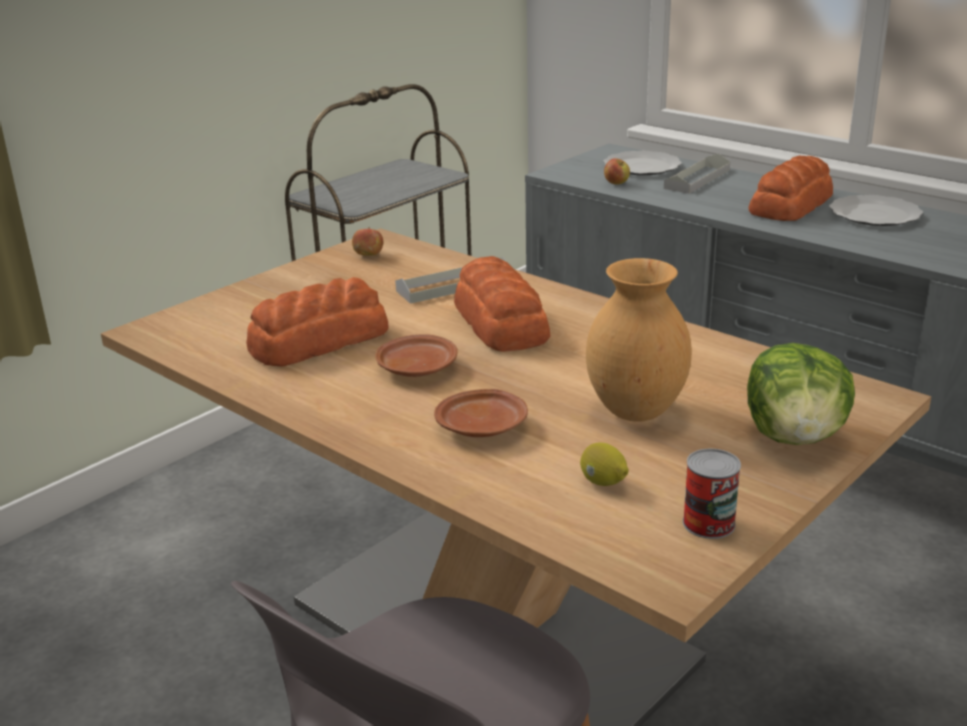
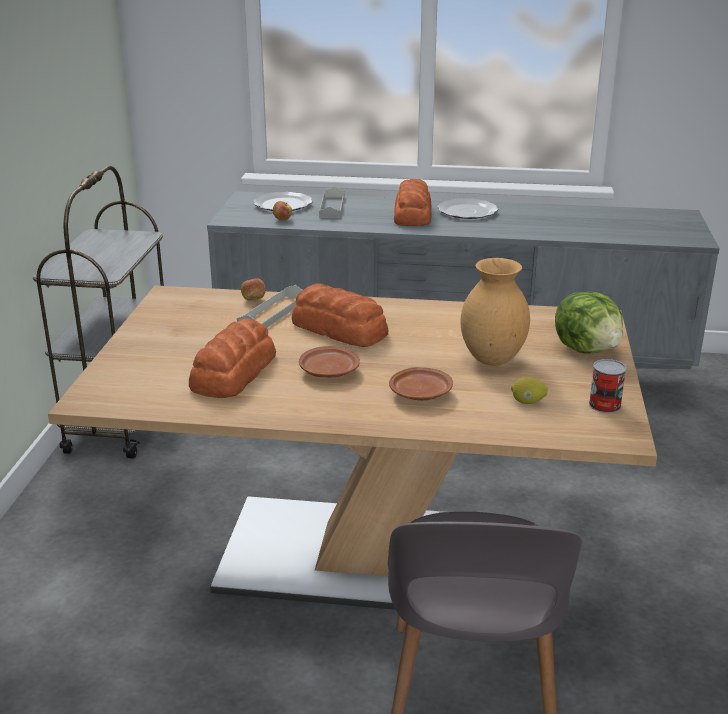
camera: 35 degrees left, 0 degrees up
(368, 255) = (178, 306): apple -> apple (253, 300)

